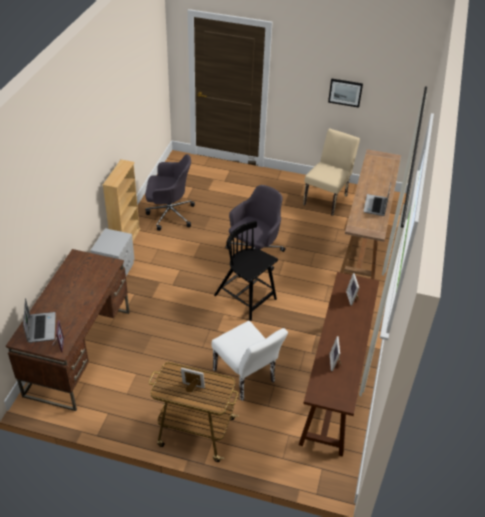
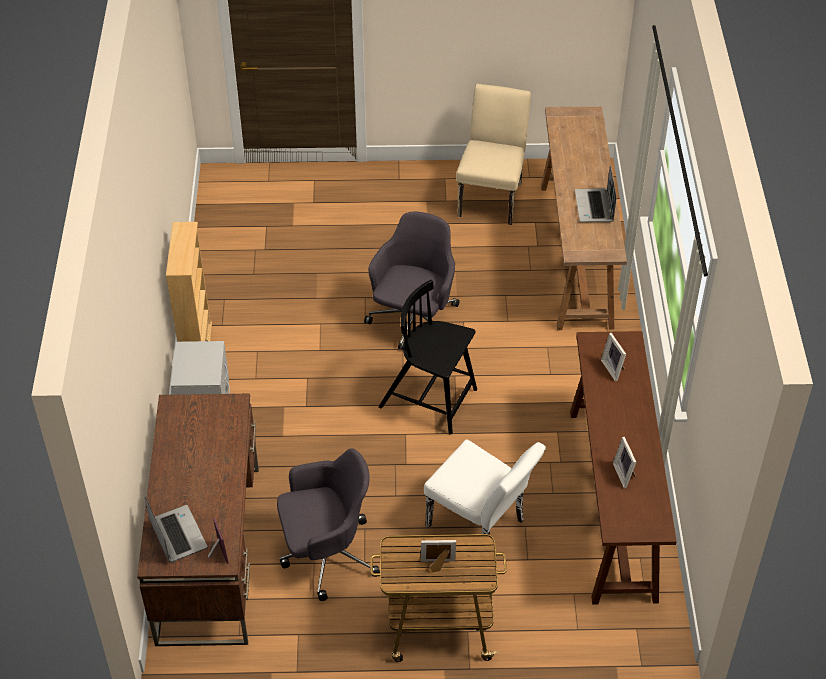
camera: 15 degrees left, 5 degrees up
(169, 214) = (247, 284): grey office chair -> grey office chair (326, 554)
(345, 92) = (495, 23): picture -> none

